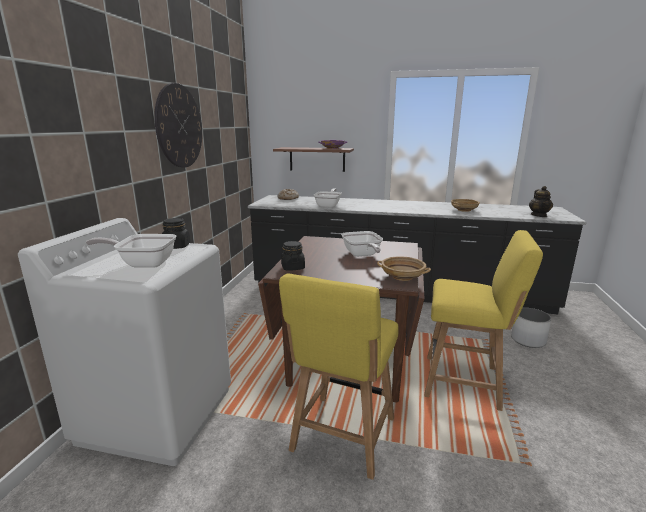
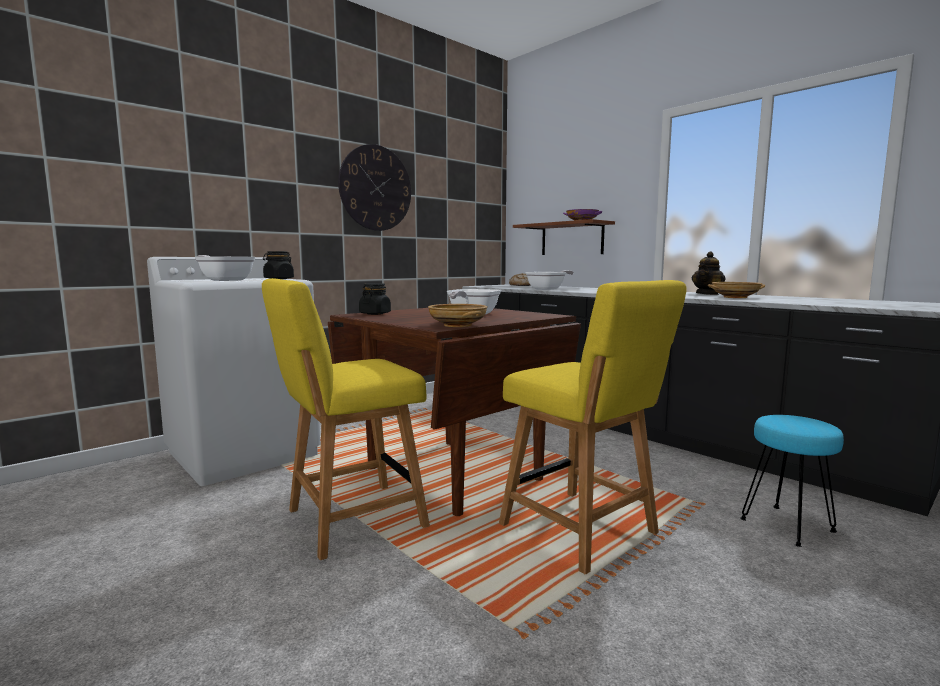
camera: 35 degrees right, 10 degrees down
(528, 340) = (788, 526): white planter -> turquoise stool
(539, 215) = (866, 305): teapot -> teapot (707, 294)

